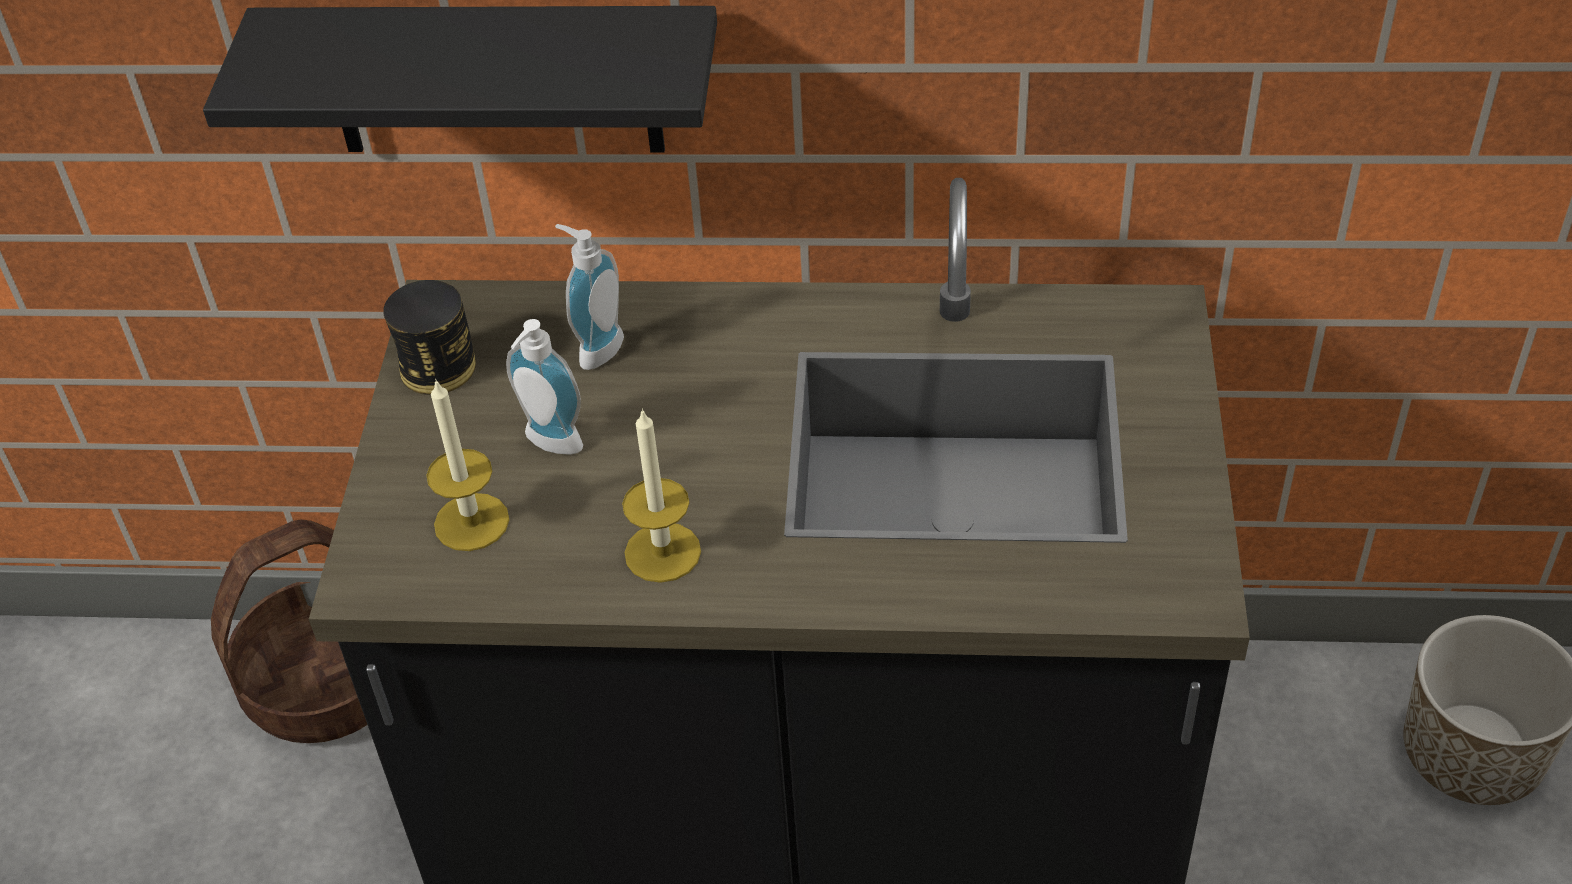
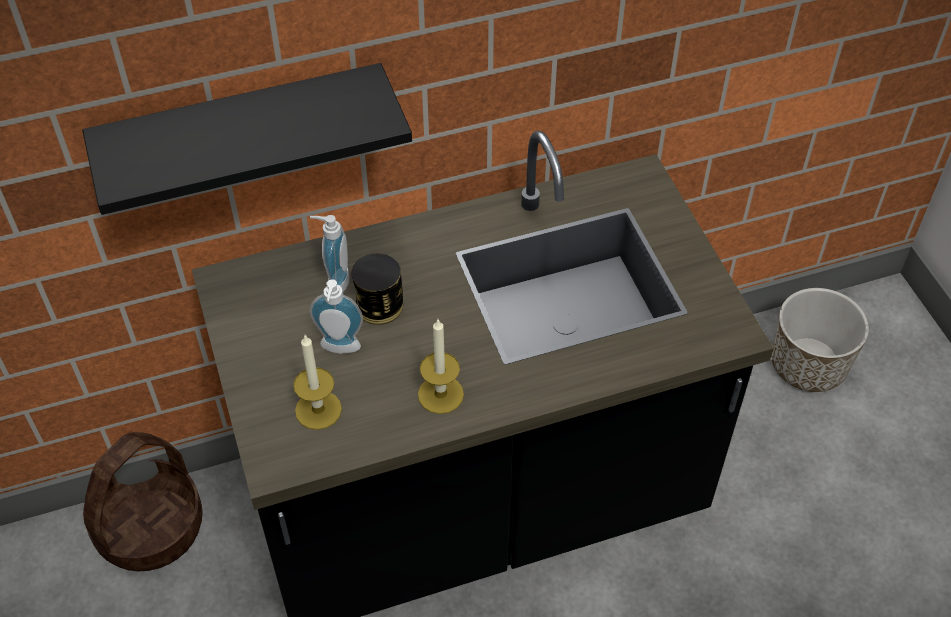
camera: 25 degrees left, 5 degrees up
(438, 367) = (244, 320): can -> can (379, 305)

